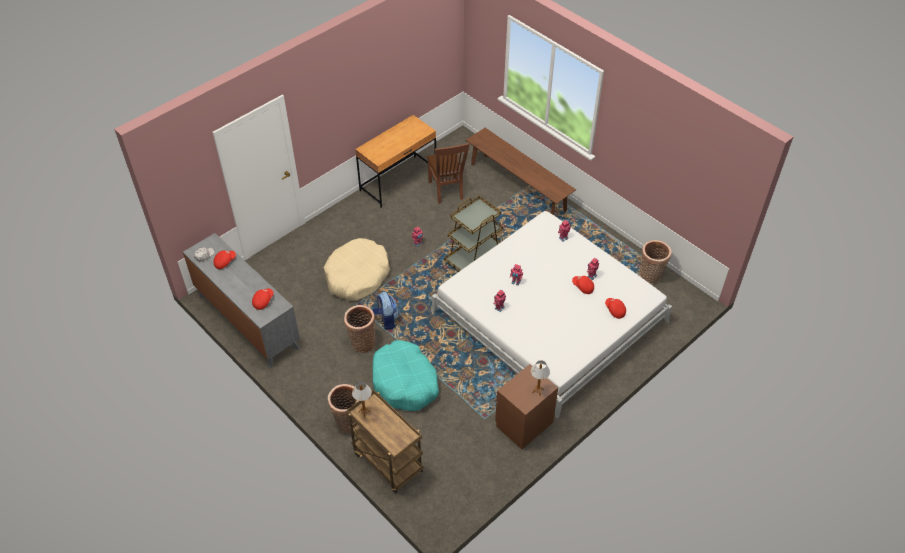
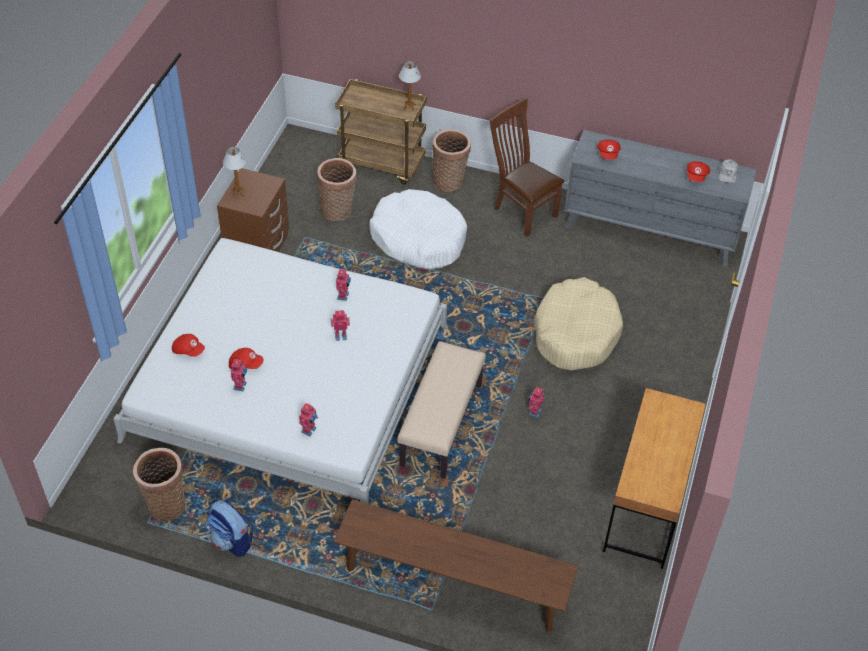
camera: 150 degrees right, 0 degrees up
(362, 342) = (500, 259): basket -> basket (338, 210)
(386, 320) = (494, 295): backpack -> backpack (232, 541)
(405, 382) = (418, 239): turquoise dog bed -> white dog bed
(447, 191) = (558, 521): brown chair -> brown chair (522, 211)
(474, 258) = (440, 424): brown cart -> beige bench

